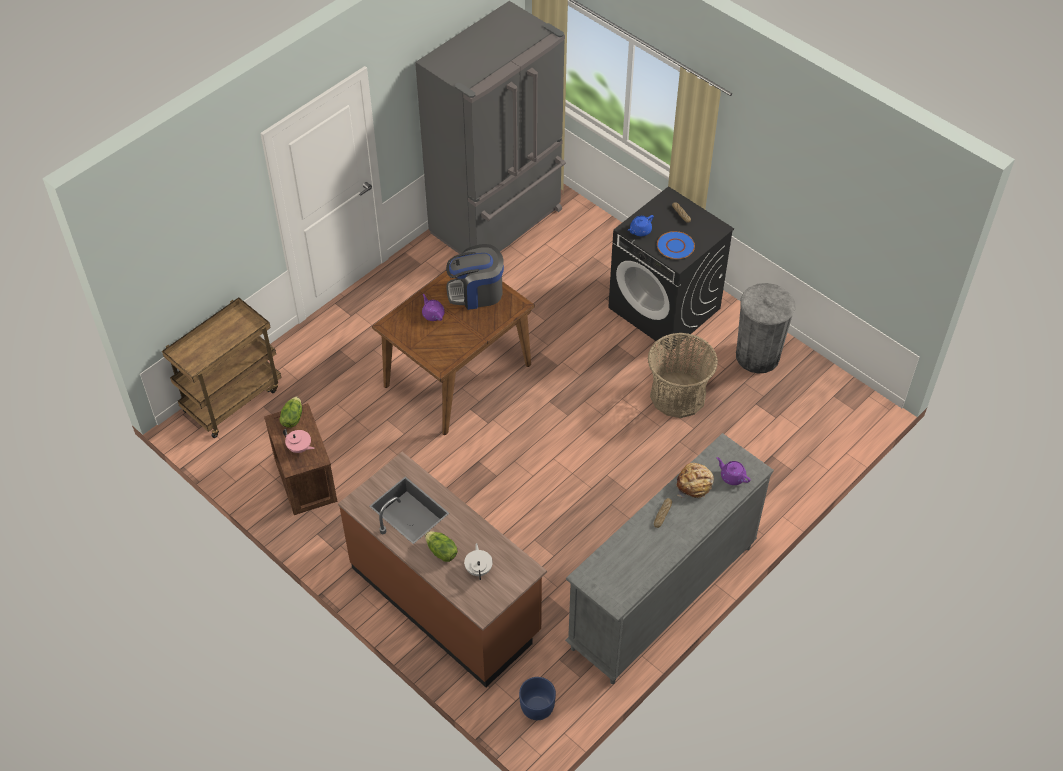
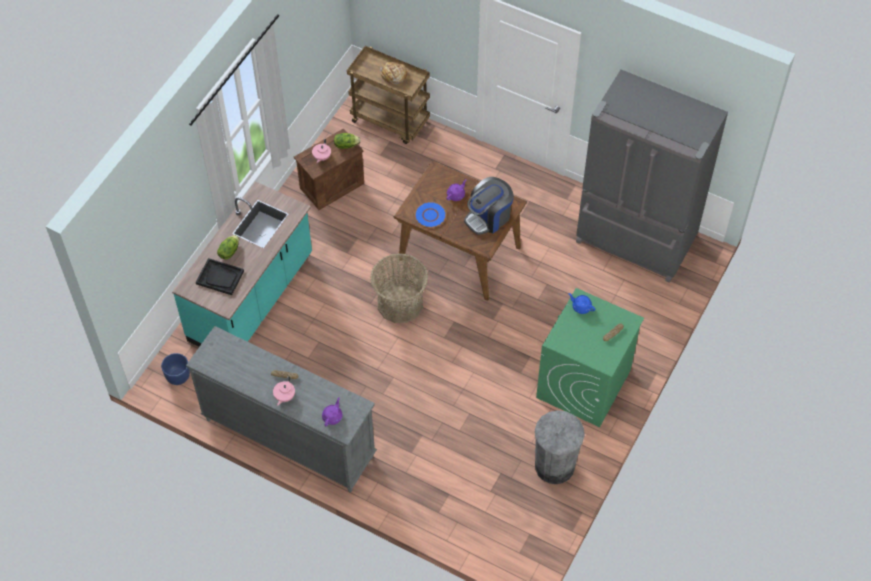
camera: 75 degrees right, 5 degrees up
(446, 600) = (252, 299): brown counter -> turquoise counter
(476, 292) = (488, 217): coffee machine -> coffee machine turned 105 degrees counterclockwise
(479, 569) = (220, 277): white teapot -> black tray
(665, 308) = (583, 384): black washing machine -> green washing machine
(675, 246) = (573, 336): blue plate -> blue plate (430, 215)
(678, 395) = (490, 412): basket -> basket (400, 303)
(692, 520) = (284, 396): none -> pink teapot
(694, 484) = (318, 392): bread -> bread (393, 75)

